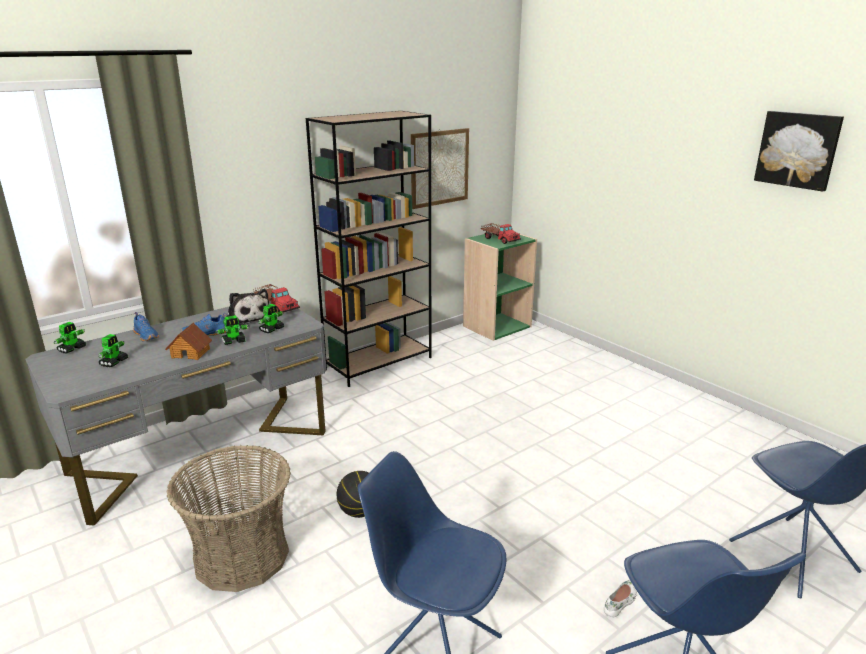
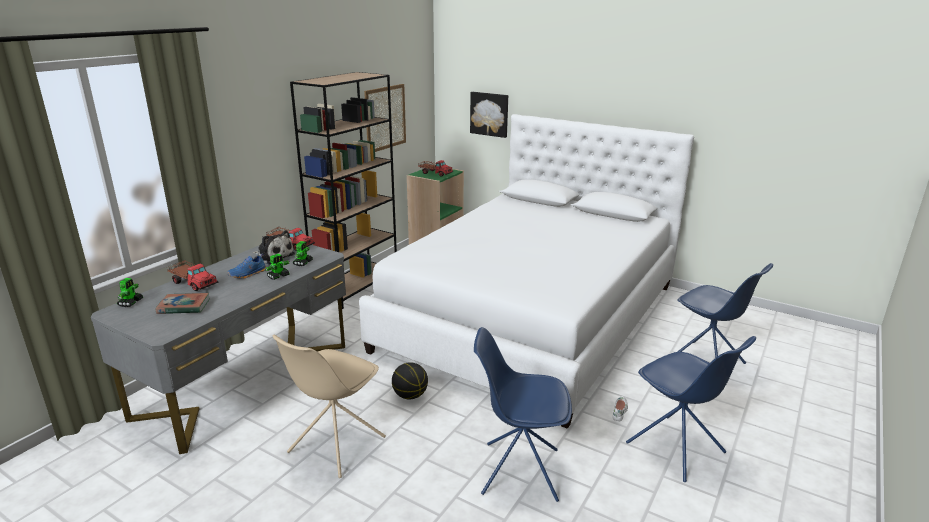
camera: 20 degrees left, 0 degrees up
(114, 362) = (184, 306): toy robot -> book
(147, 336) = (193, 282): blue shoe -> toy truck
(191, 353) = (248, 290): toy house -> none
(241, 556) = (335, 445): basket -> beige chair
(568, 438) = (532, 317): none -> white bed
(798, 150) = (660, 91): picture -> picture (489, 114)

